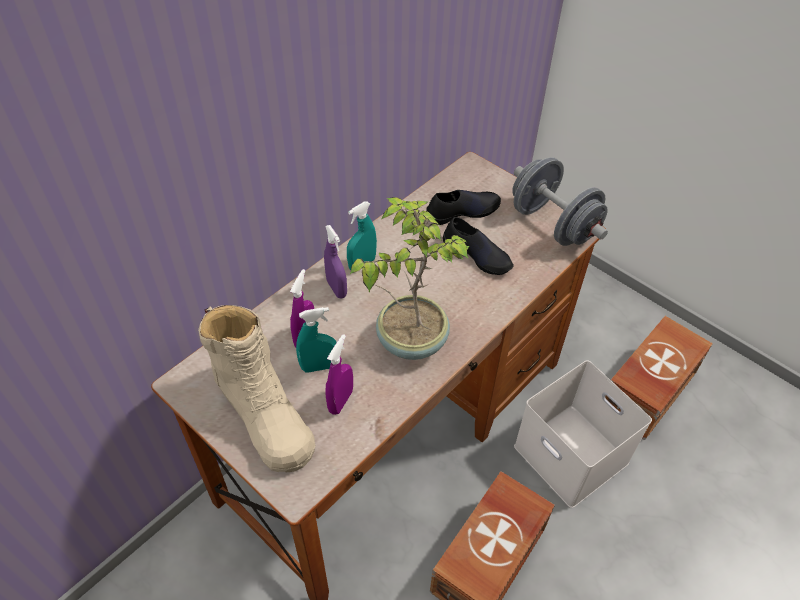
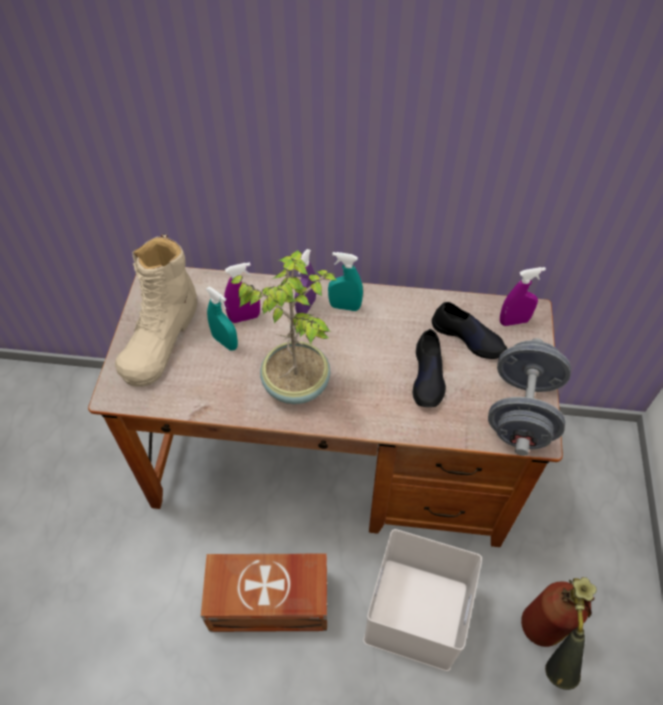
camera: 55 degrees right, 5 degrees up
(340, 401) = (205, 374): purple spray bottle -> purple spray bottle (514, 321)
(645, 390) = (543, 645): brown storage box -> fire extinguisher

